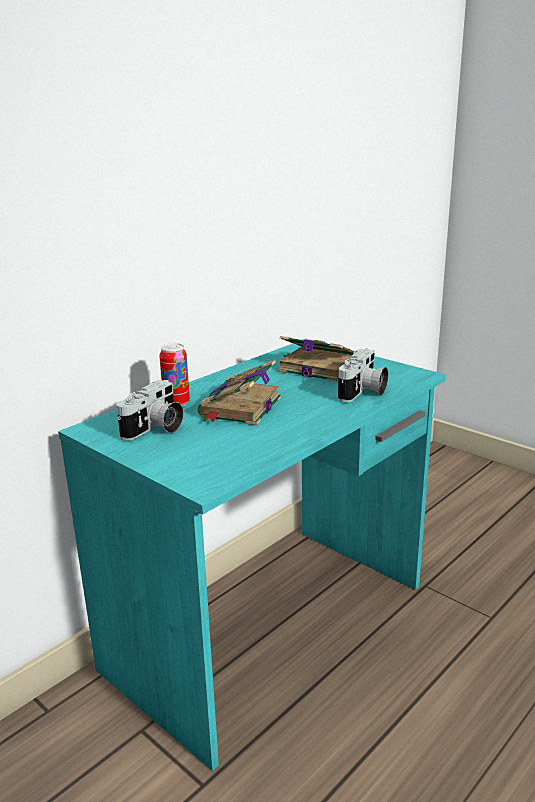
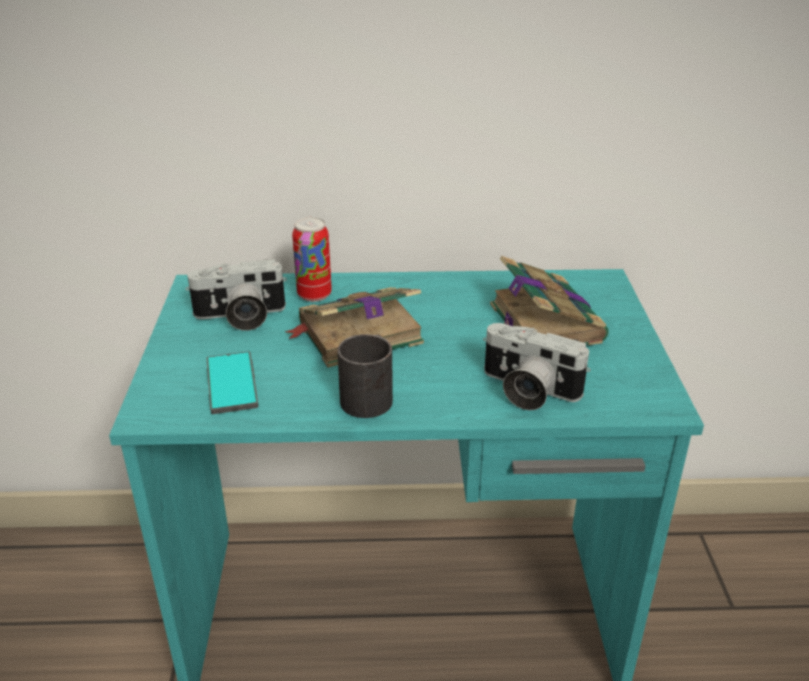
camera: 45 degrees right, 10 degrees up
(220, 453) = (232, 383): none -> phone
(301, 424) = (370, 394): none -> black mug
(363, 392) = (527, 390): camera -> camera turned 45 degrees clockwise

